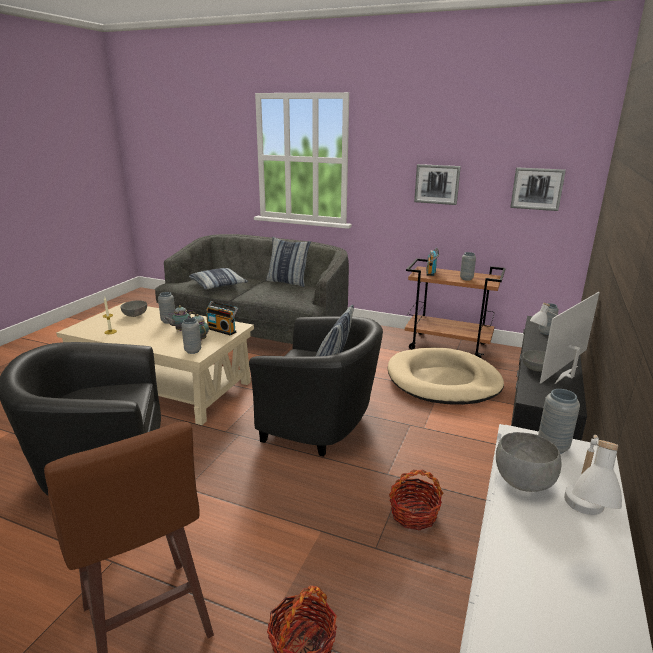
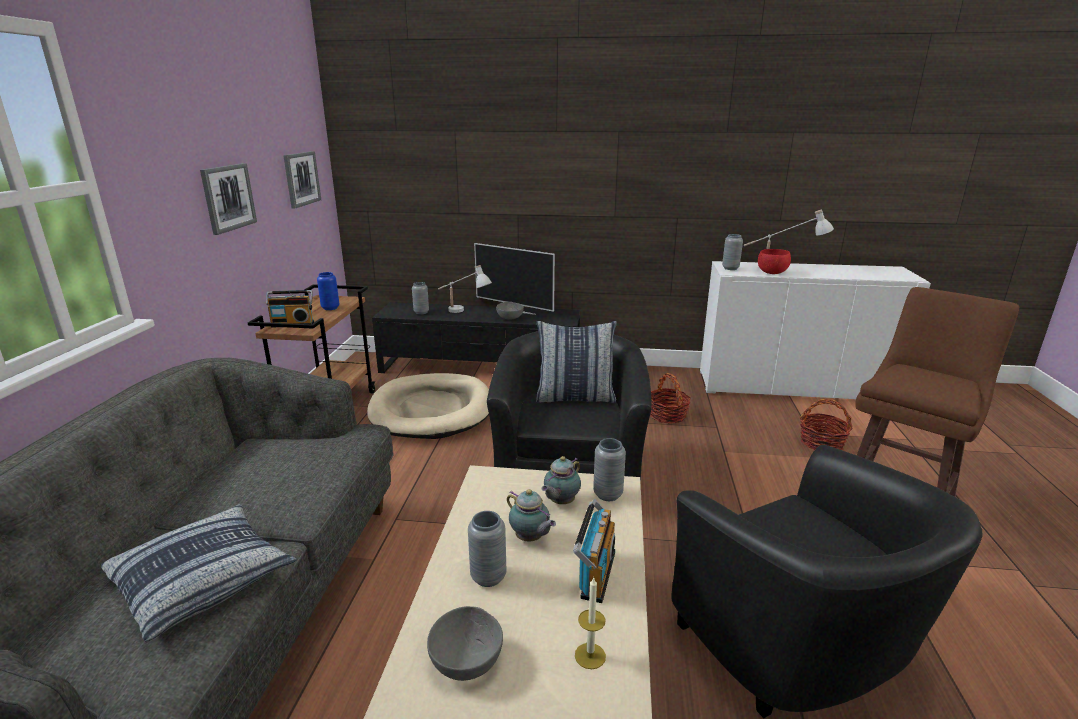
camera: 105 degrees left, 0 degrees up
(222, 330) = (508, 489): radio -> radio (594, 574)
(288, 282) = (203, 477): pillow -> none
(466, 279) = (330, 308): grey vase -> blue vase
(522, 482) = (772, 273): grey bowl -> red bowl

